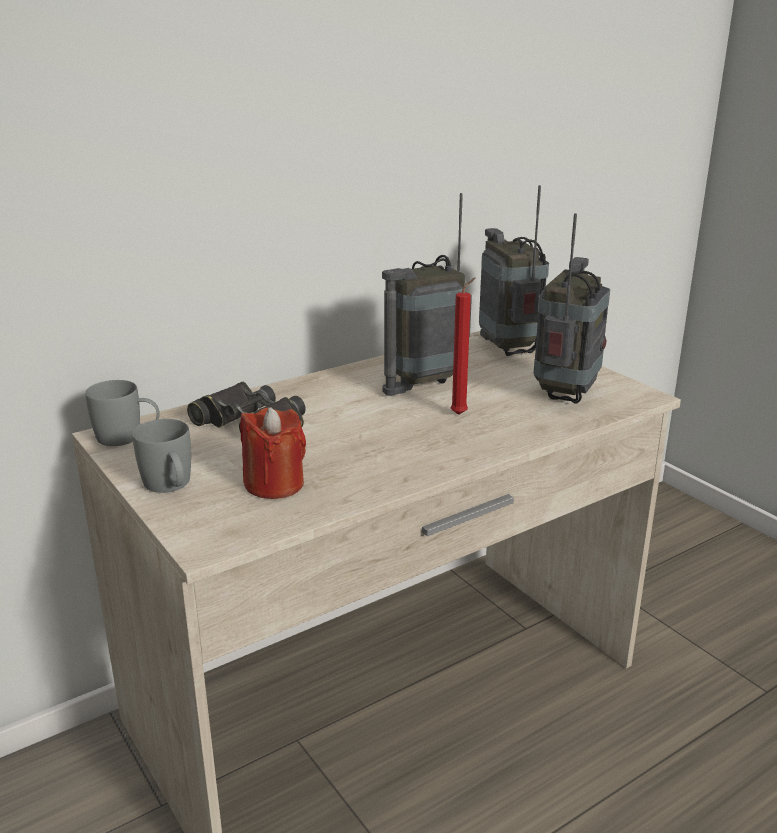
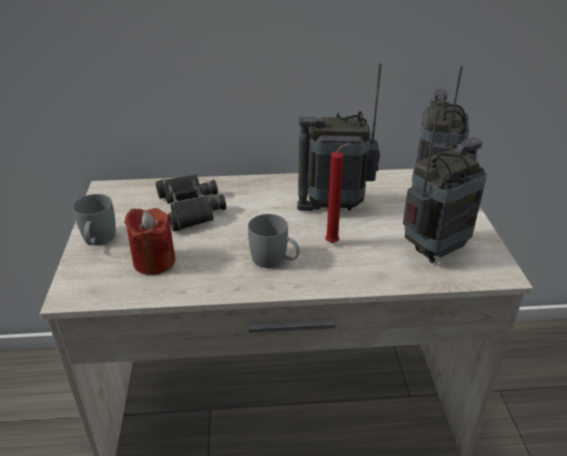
camera: 30 degrees right, 10 degrees up
(128, 437) = (114, 194): grey mug -> grey mug (275, 261)

